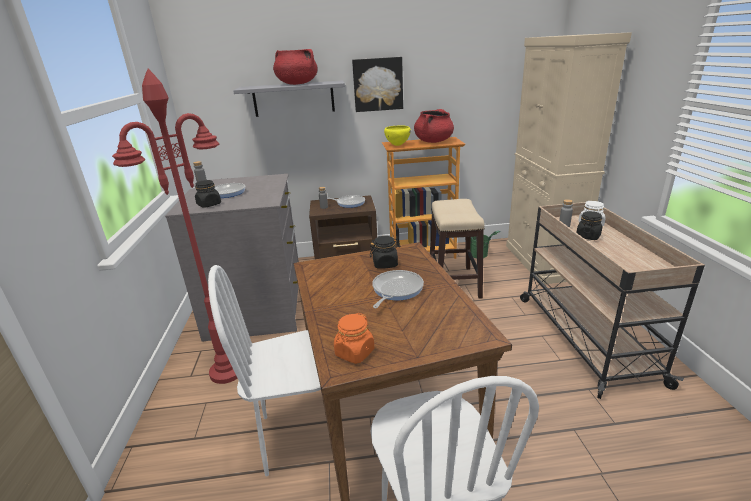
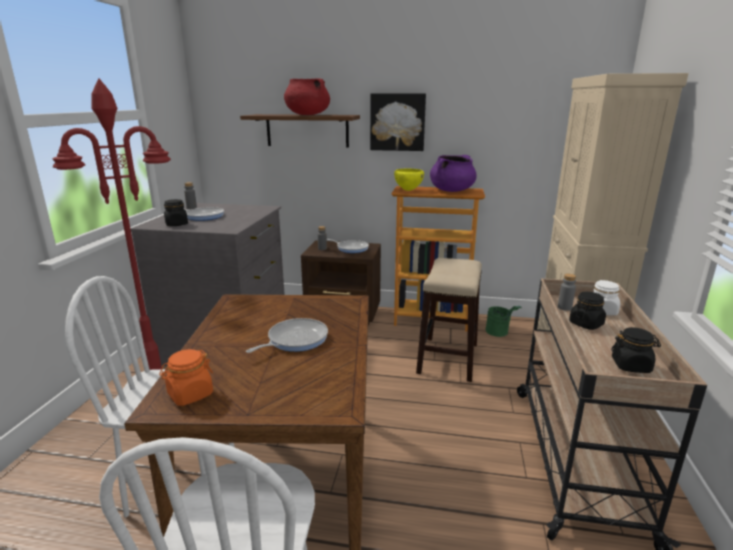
camera: 15 degrees right, 5 degrees down
(293, 99) = (307, 130): grey shelf -> brown shelf
(385, 264) = (310, 311): black jar -> black jar (631, 365)
(433, 141) = (452, 191): red cooking pot -> purple cooking pot

